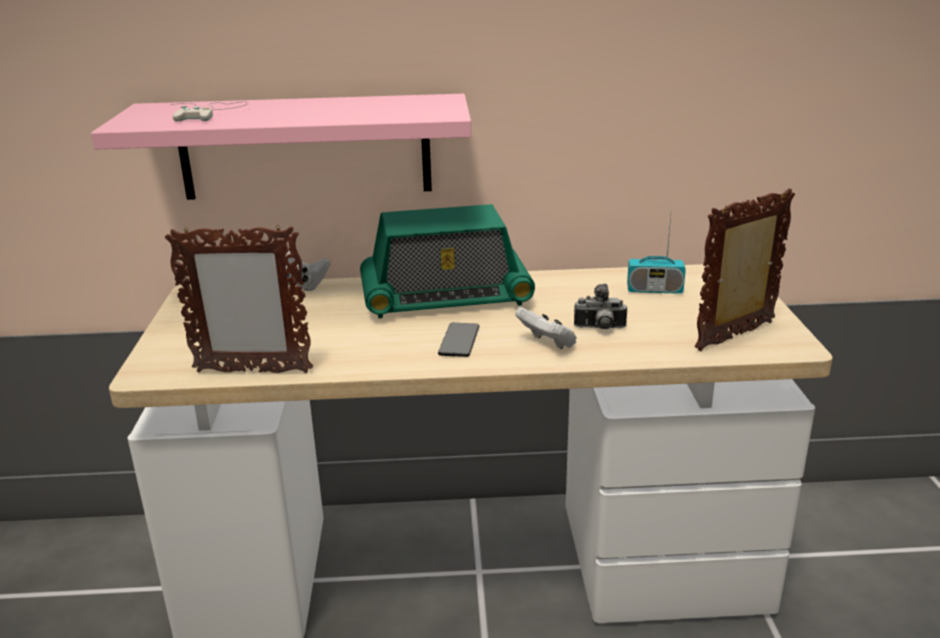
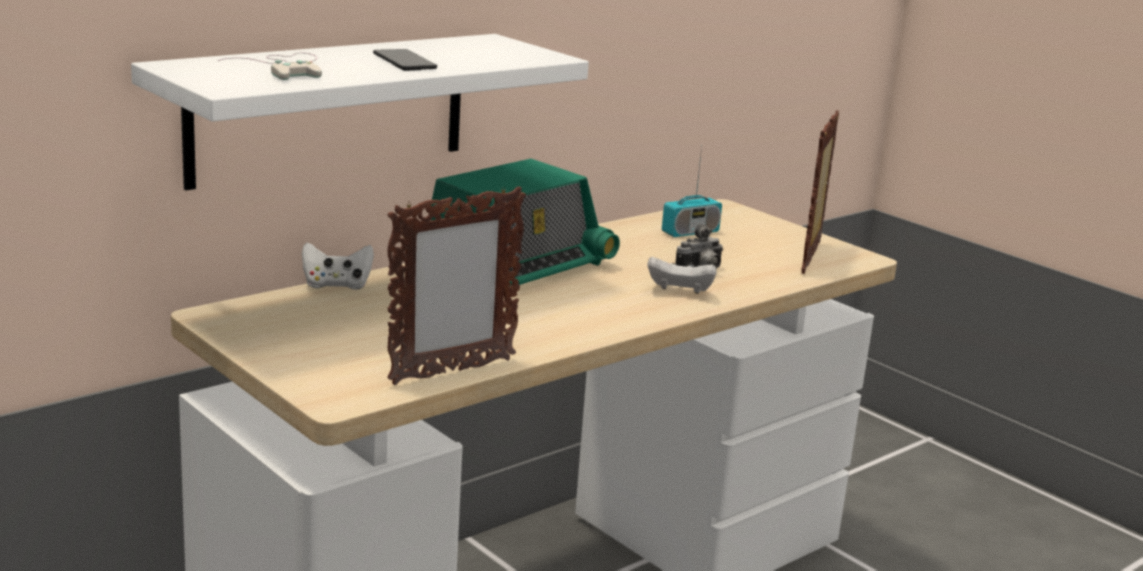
camera: 40 degrees left, 5 degrees down
(305, 147) = (330, 108): pink shelf -> white shelf
(459, 341) = (599, 305): phone -> phone (404, 62)

